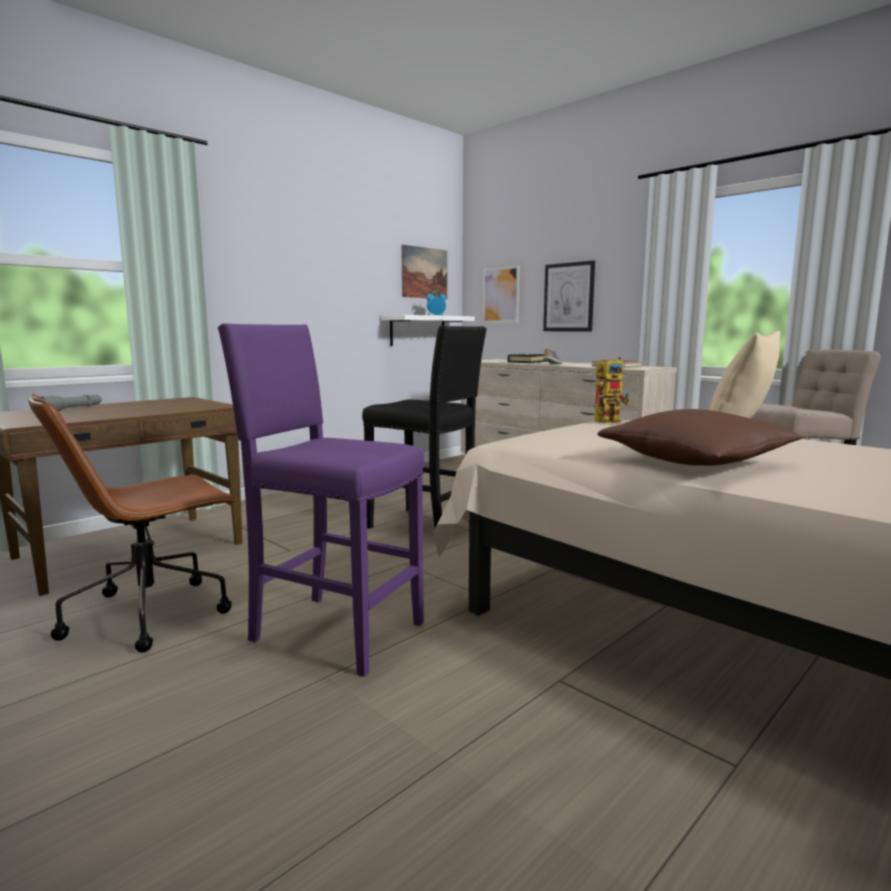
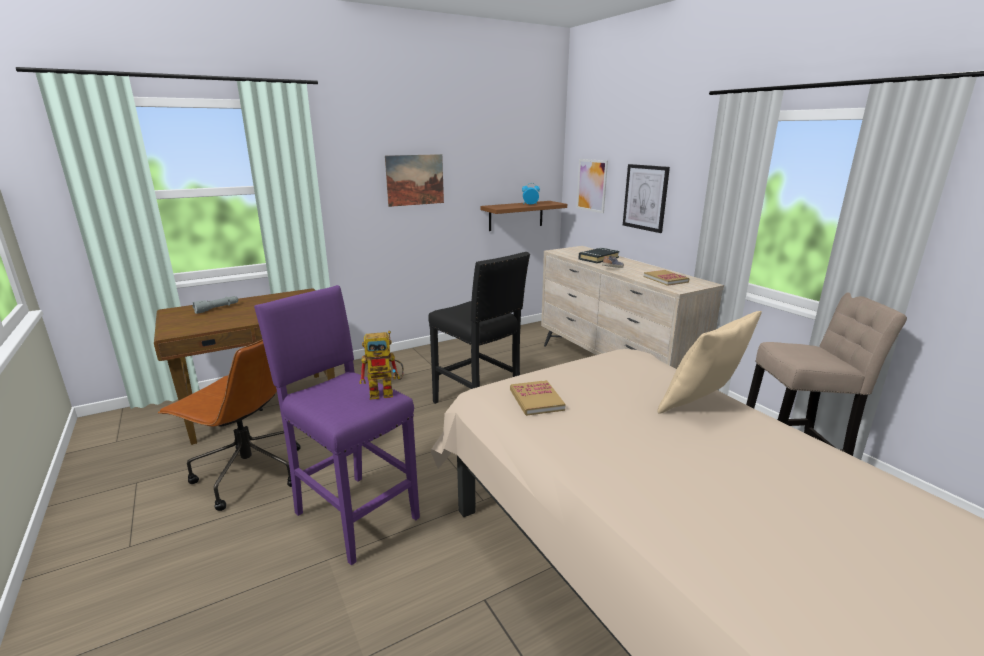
camera: 15 degrees right, 10 degrees up
(151, 613) = (248, 474): brown office chair -> brown office chair turned 135 degrees counterclockwise
(417, 330) = (516, 215): white shelf -> brown shelf
(424, 273) = (524, 164): picture -> picture (415, 180)
(567, 442) = (536, 400): none -> book
(610, 421) = (613, 357): toy robot -> toy robot (387, 392)
(694, 462) = (609, 455): brown pillow -> none

